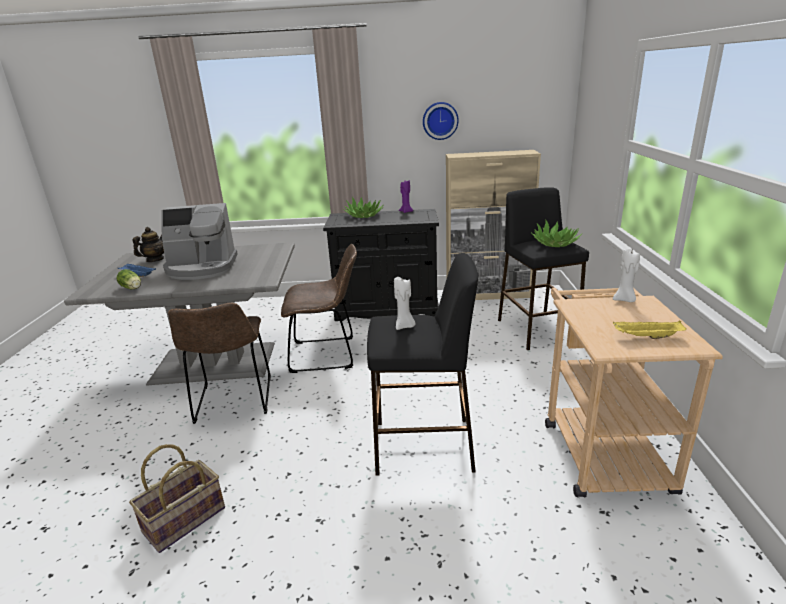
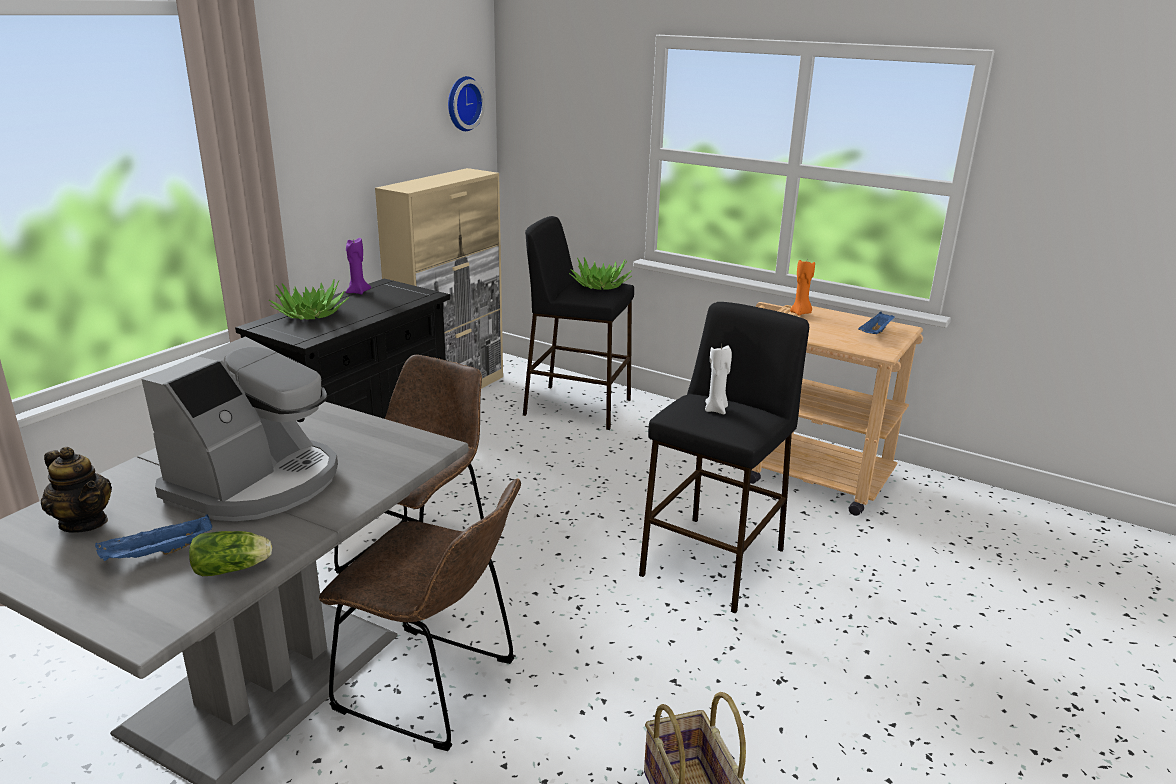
camera: 60 degrees left, 0 degrees up
(155, 260) = (84, 522): teapot -> teapot turned 150 degrees clockwise
(440, 120) = (359, 135): wall clock -> wall clock (462, 103)
(624, 300) = (800, 313): white candle -> orange candle
(646, 337) = (875, 334): yellow tray -> blue tray

